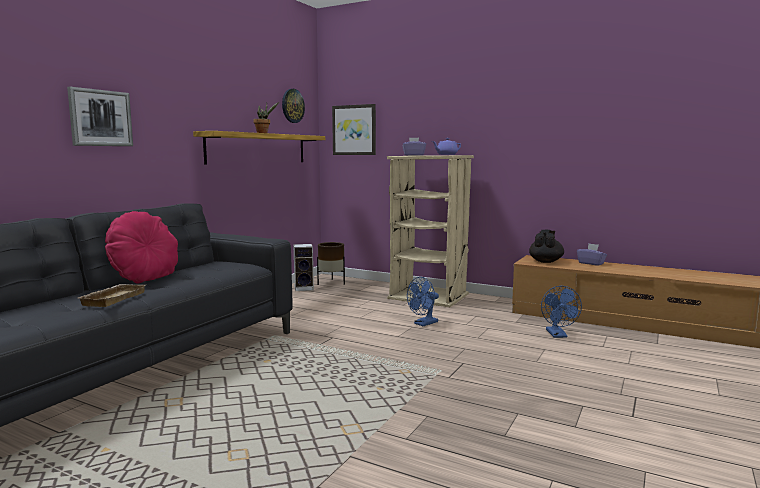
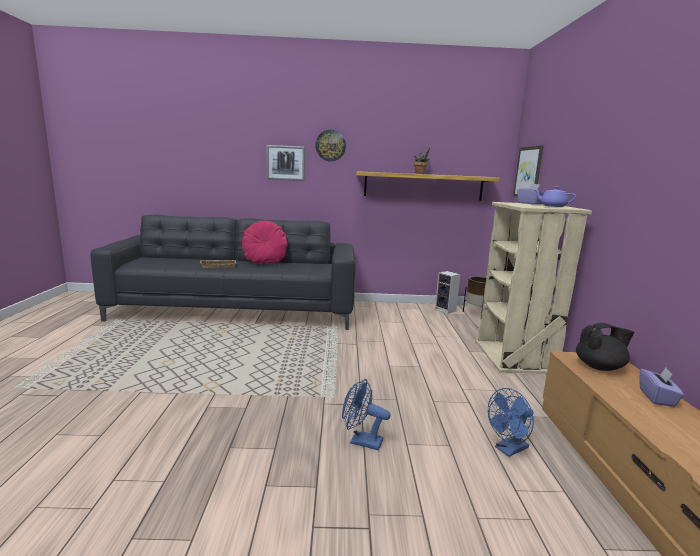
camera: 60 degrees right, 5 degrees up
(292, 106) = (474, 149): wall clock -> wall clock (330, 145)
(423, 324) = (433, 369): blue fan -> blue fan (361, 441)

